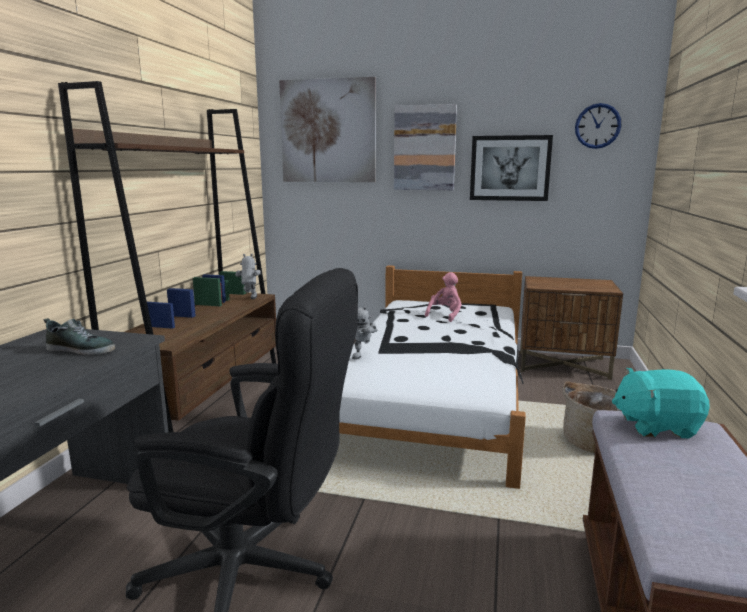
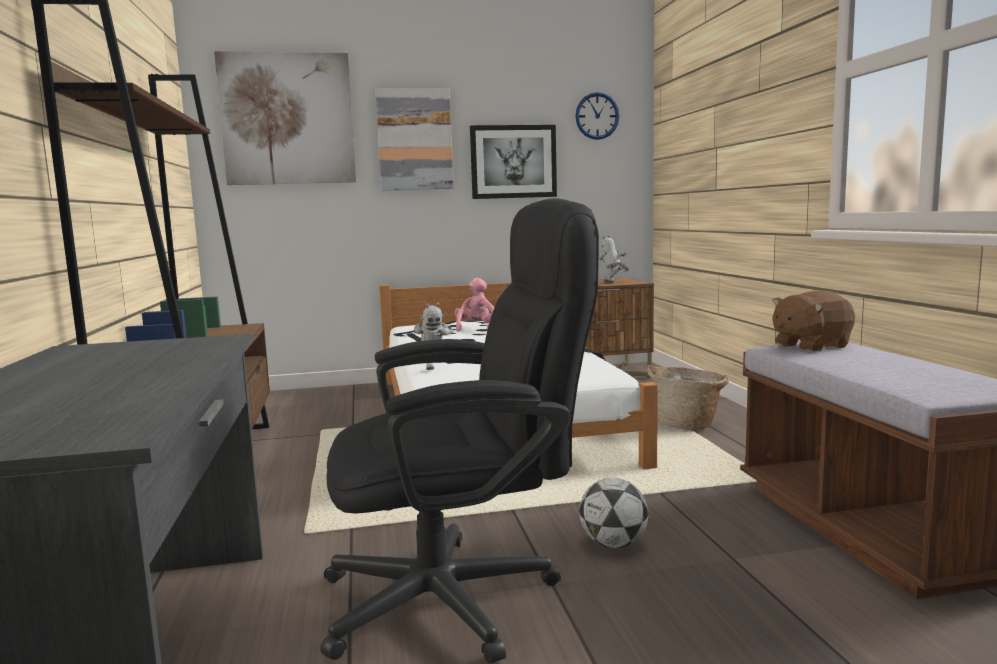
camera: 25 degrees left, 5 degrees down
(81, 349) = (162, 352): shoe -> none
(250, 300) = (239, 329): toy robot -> toy robot (612, 283)
(407, 563) = (613, 544): none -> football
(655, 426) = (810, 346): turquoise plush toy -> brown plush toy

